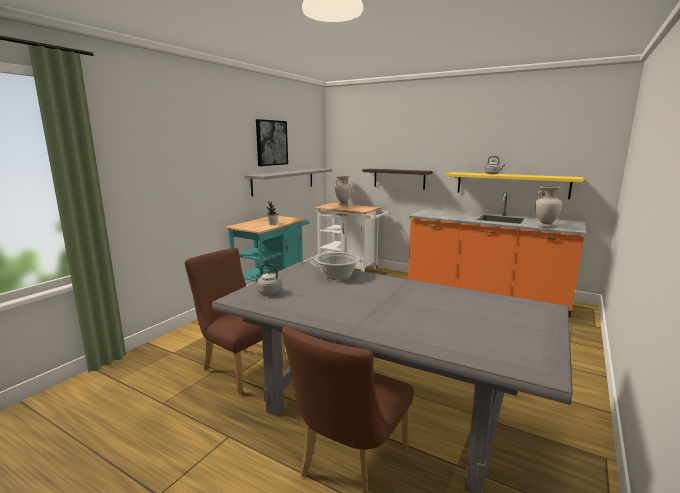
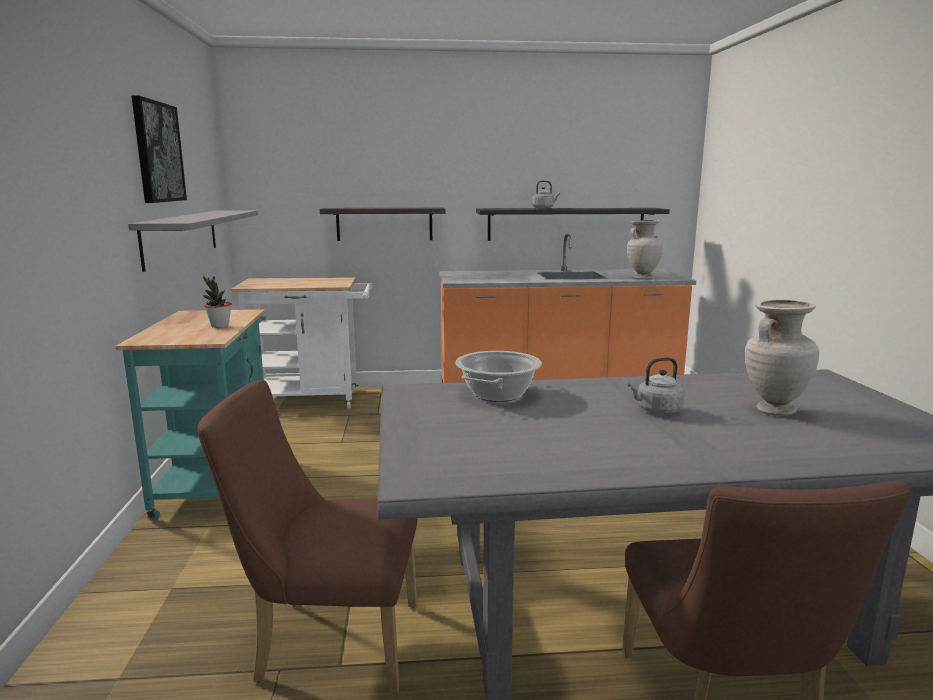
camera: 35 degrees left, 0 degrees up
(268, 292) = (450, 451): grey kettle -> grey kettle (657, 410)
(343, 204) = (279, 279): beige vase -> beige vase (773, 410)
(511, 185) = (566, 224): yellow shelf -> black shelf

